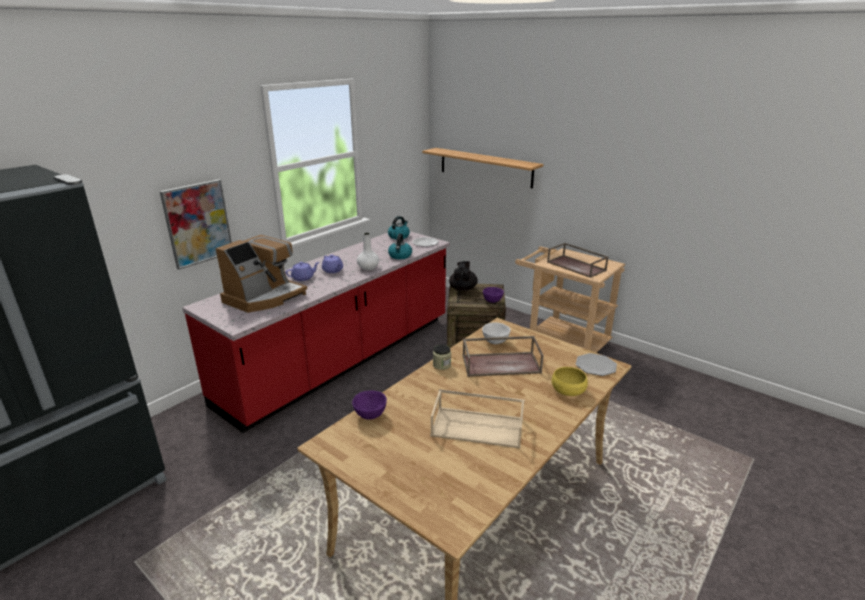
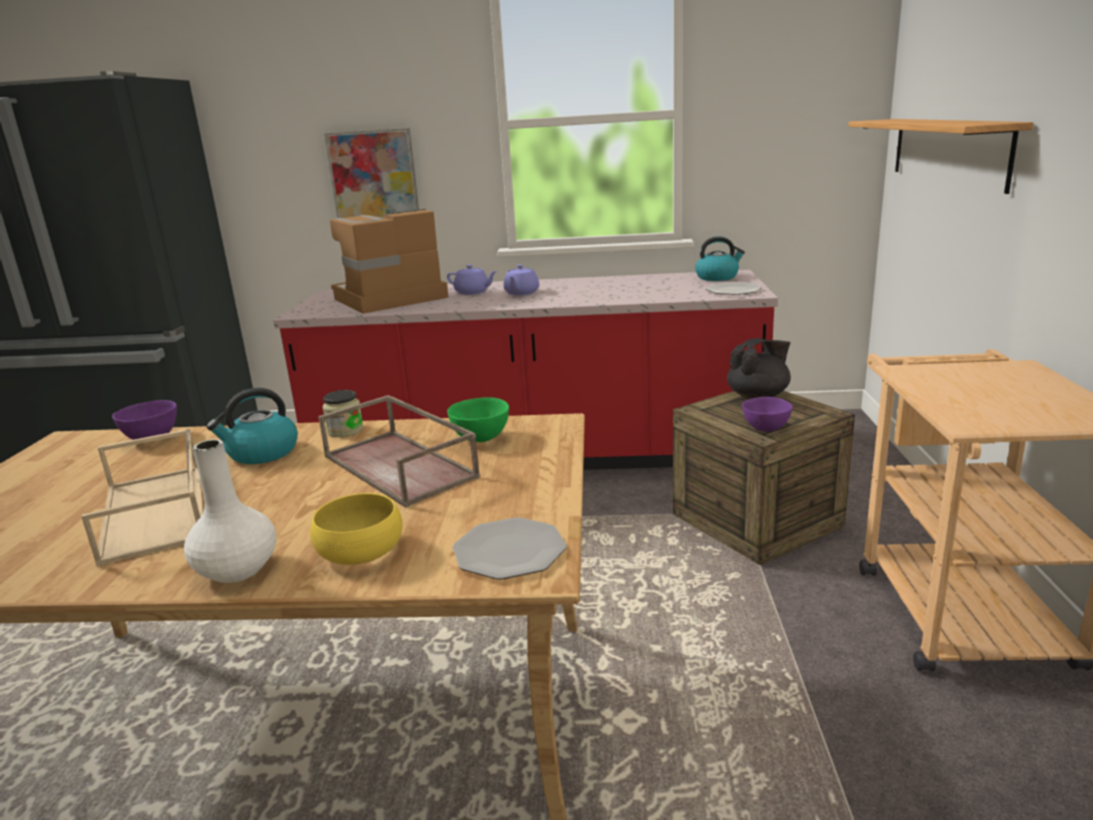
camera: 55 degrees right, 5 degrees down
(265, 297) = (389, 299): coffee machine -> coffee machine turned 150 degrees clockwise
(368, 268) = (567, 299): white vase -> white vase (238, 569)
(400, 256) = (646, 297): kettle -> kettle (262, 453)
(496, 342) = (481, 439): white bowl -> green bowl
(577, 266) = (975, 395): brown tray -> none

